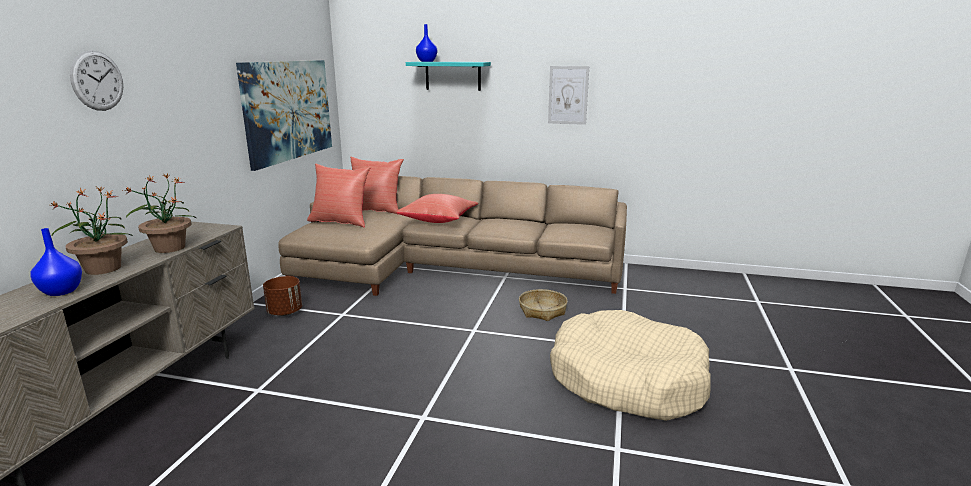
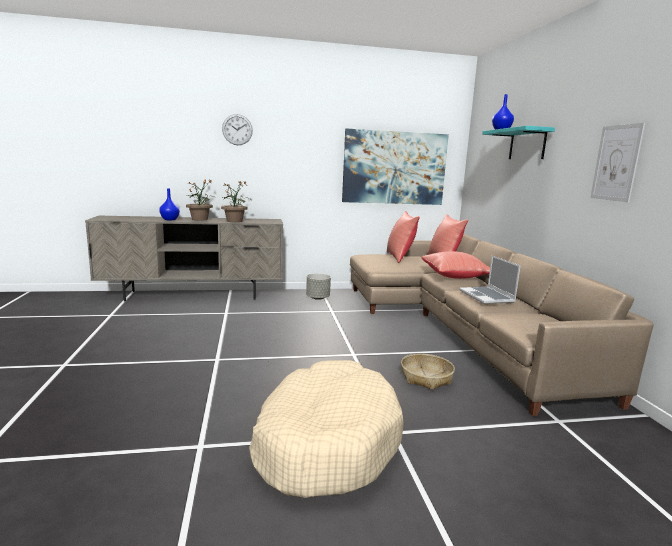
camera: 65 degrees right, 5 degrees down
(285, 312) = (318, 298): brown planter -> grey planter
(510, 226) = (487, 296): none -> laptop

